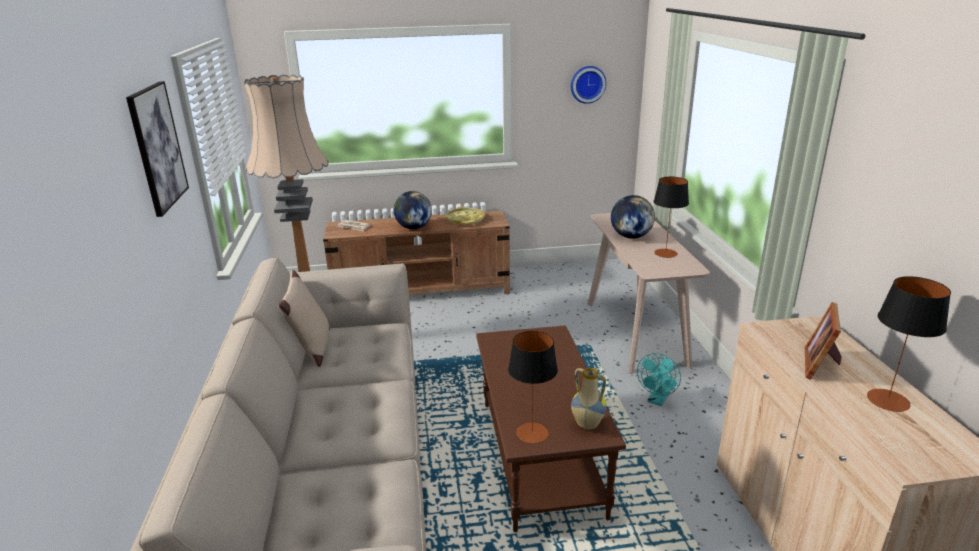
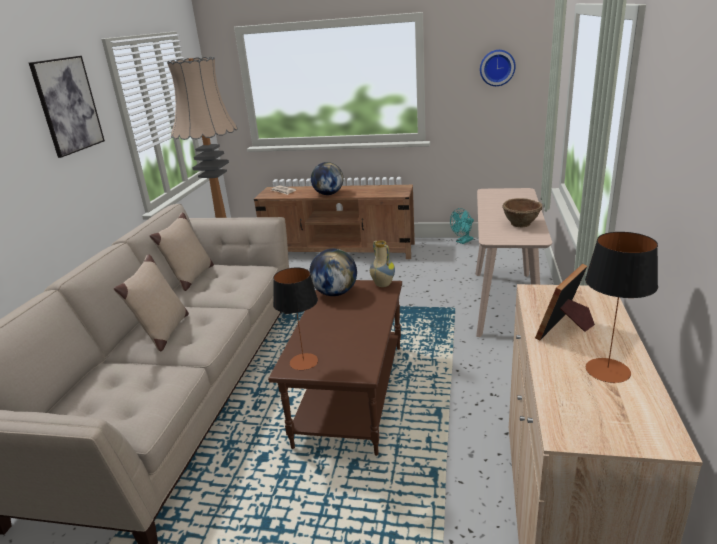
camera: 20 degrees right, 0 degrees up
(334, 425) = (163, 333): none -> beige pillow
(465, 219) = (375, 190): yellow tray -> none
(586, 425) = (354, 362): vase -> vase (382, 285)
(630, 236) = (500, 208): globe -> globe (335, 293)
(657, 400) = (488, 363): turquoise fan -> turquoise fan (463, 241)
(665, 253) = (521, 224): table lamp -> brown bowl

